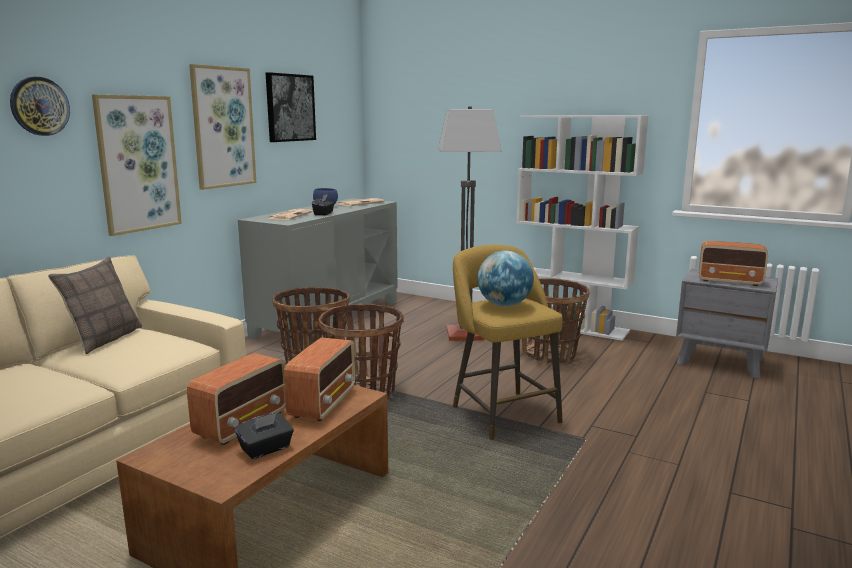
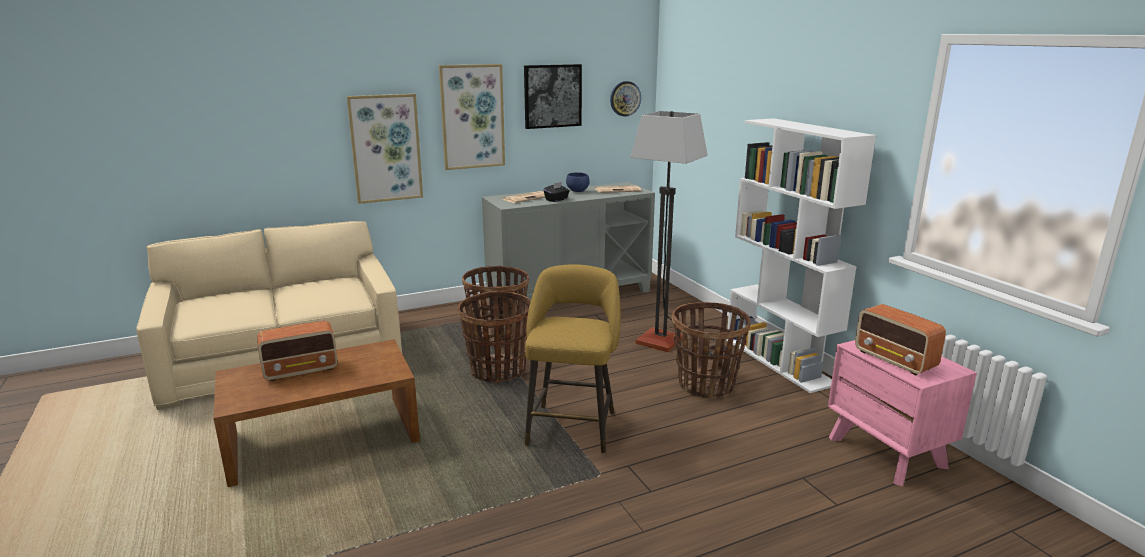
camera: 35 degrees right, 5 degrees up
(39, 106) = (304, 107): wall clock -> wall clock (625, 98)
(104, 339) = (318, 282): pillow -> none
(266, 449) = (284, 392): black tissue box -> none
(323, 403) = (365, 371): radio -> none
(504, 305) = (566, 326): globe -> none
(720, 361) = (887, 452): grey nightstand -> pink nightstand

